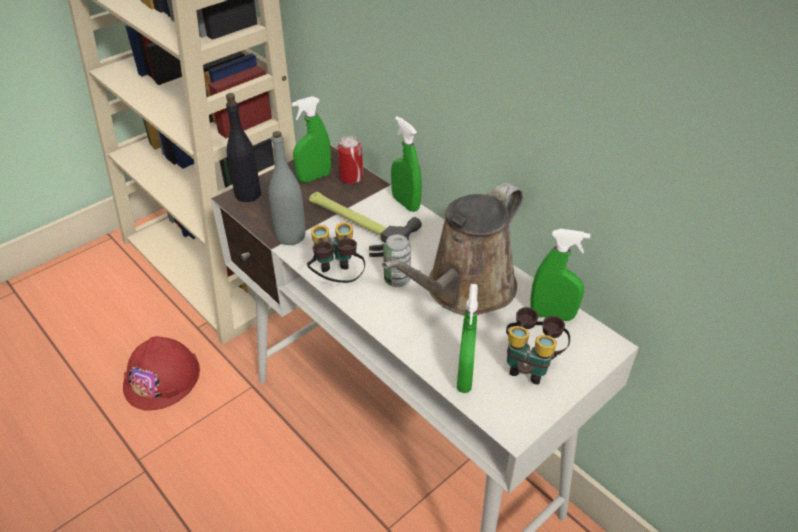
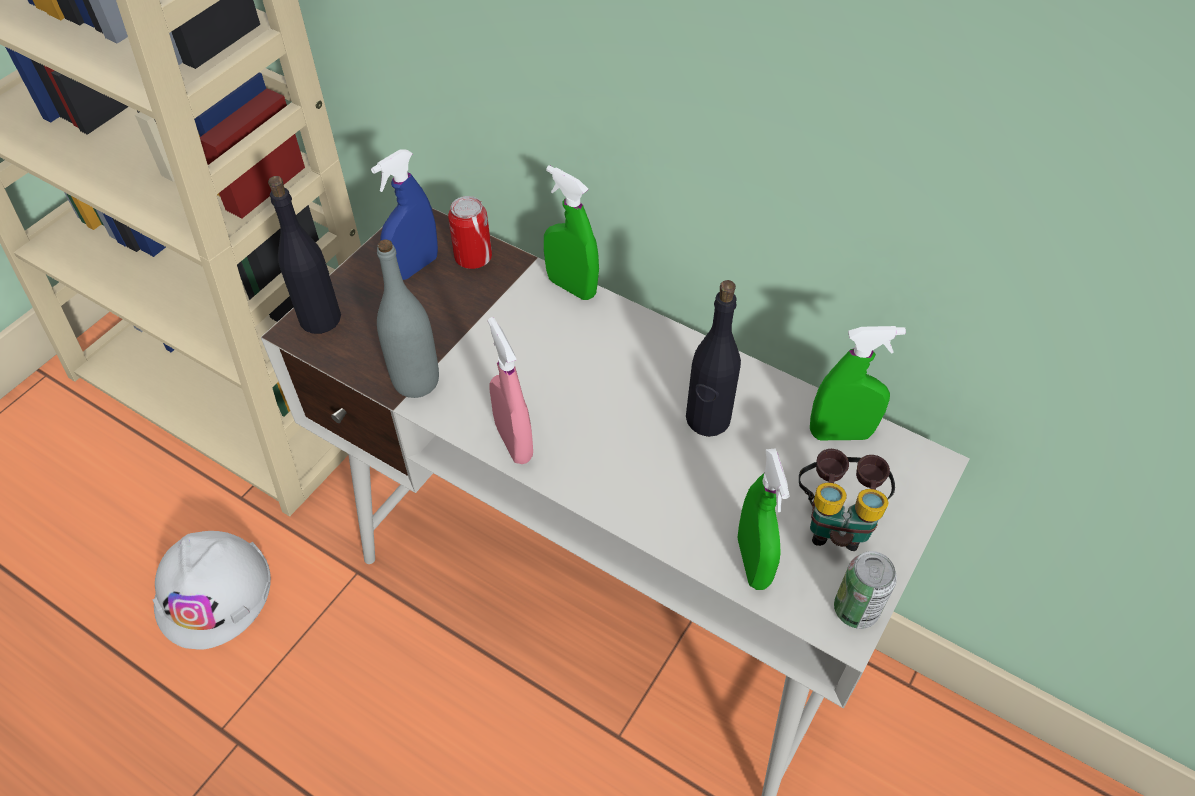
camera: 15 degrees left, 10 degrees up
(162, 378) = (214, 591): red hard hat -> white hard hat
(314, 177) = (415, 267): green spray bottle -> blue spray bottle
(336, 279) = (514, 442): binoculars -> pink spray bottle
(356, 222) = (508, 336): hammer -> none
(397, 279) = (603, 423): can -> can (855, 609)
(465, 290) = (707, 419): brown watering can -> black bottle

